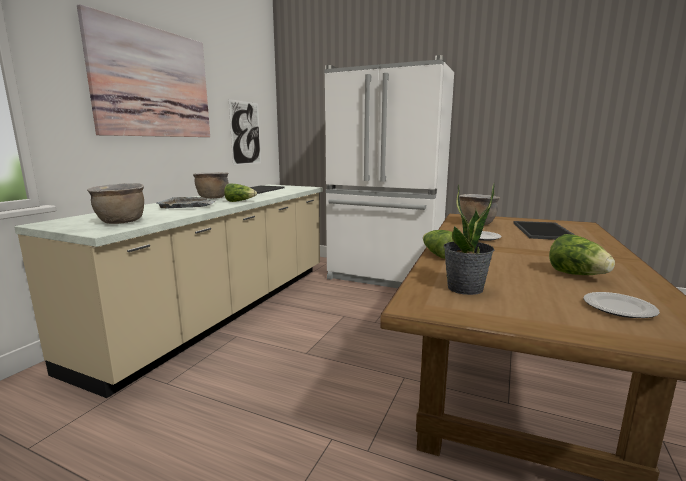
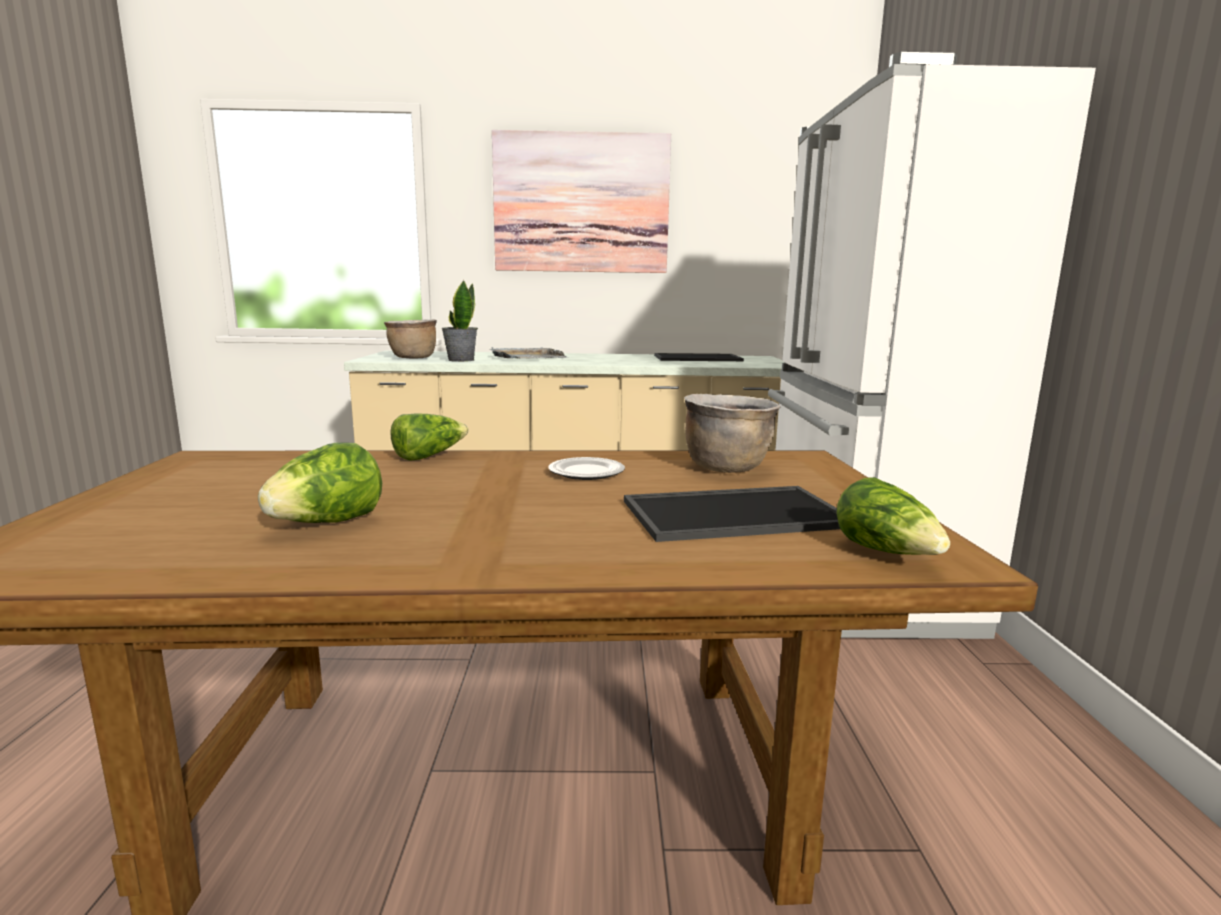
camera: 65 degrees right, 0 degrees up
(212, 198) = (594, 356): brown cooking pot -> none
(239, 201) = (579, 362): lettuce -> lettuce (887, 553)
(245, 133) = (757, 266): picture -> none
(465, 288) = (256, 470): potted plant -> potted plant (460, 360)
(619, 308) = (141, 536): plate -> none

